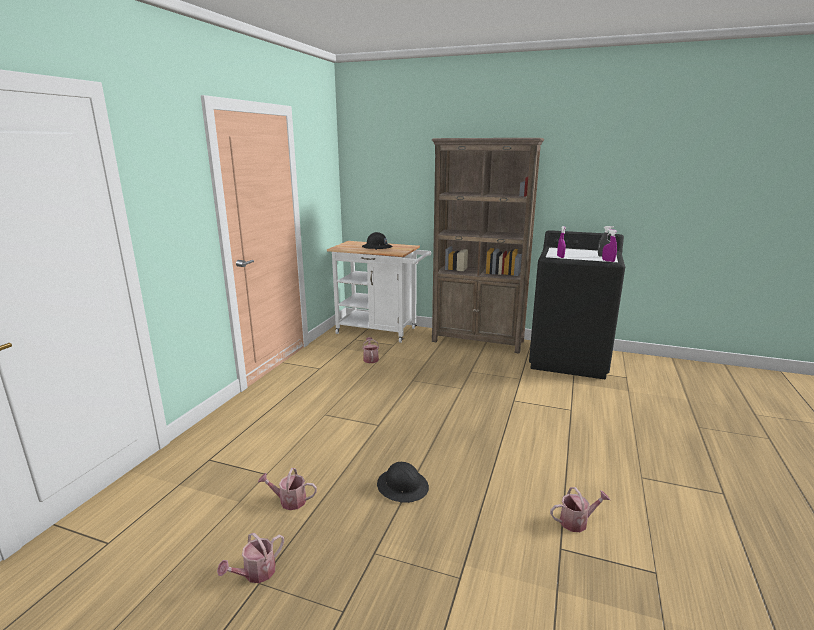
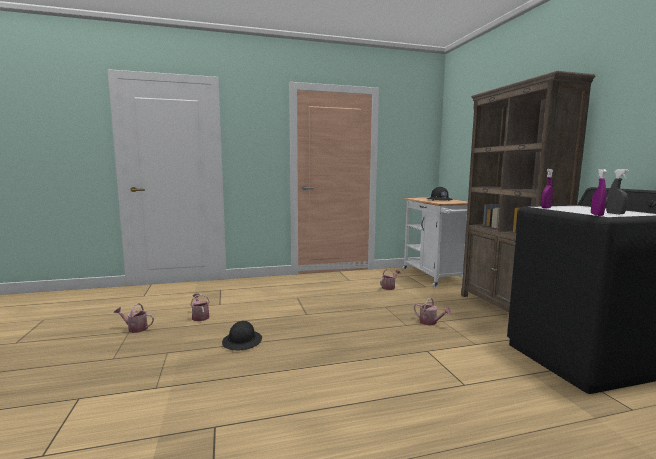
camera: 55 degrees right, 10 degrees down
(577, 521) = (261, 428): watering can -> watering can (430, 322)

